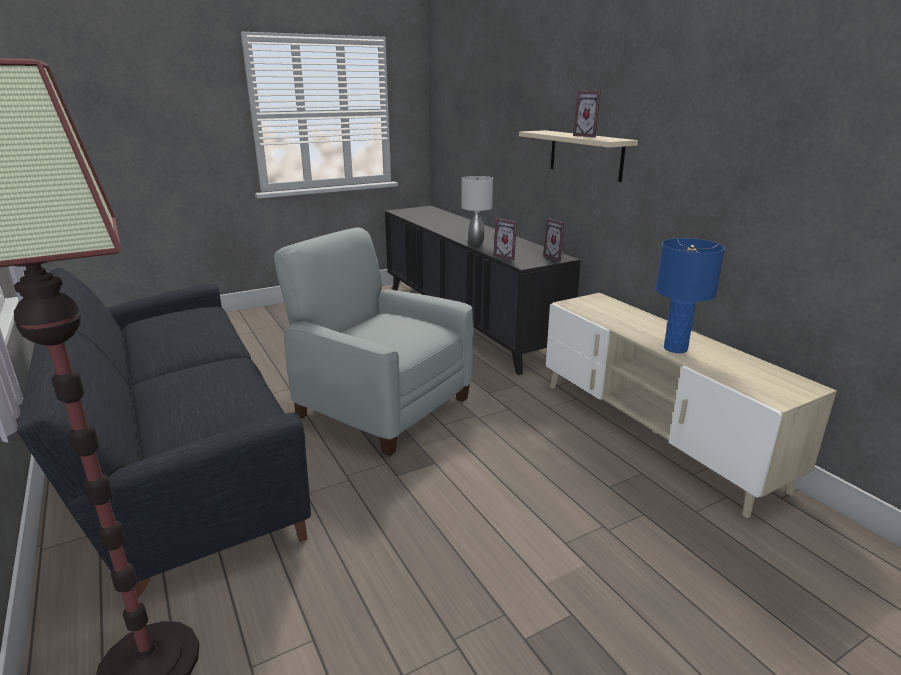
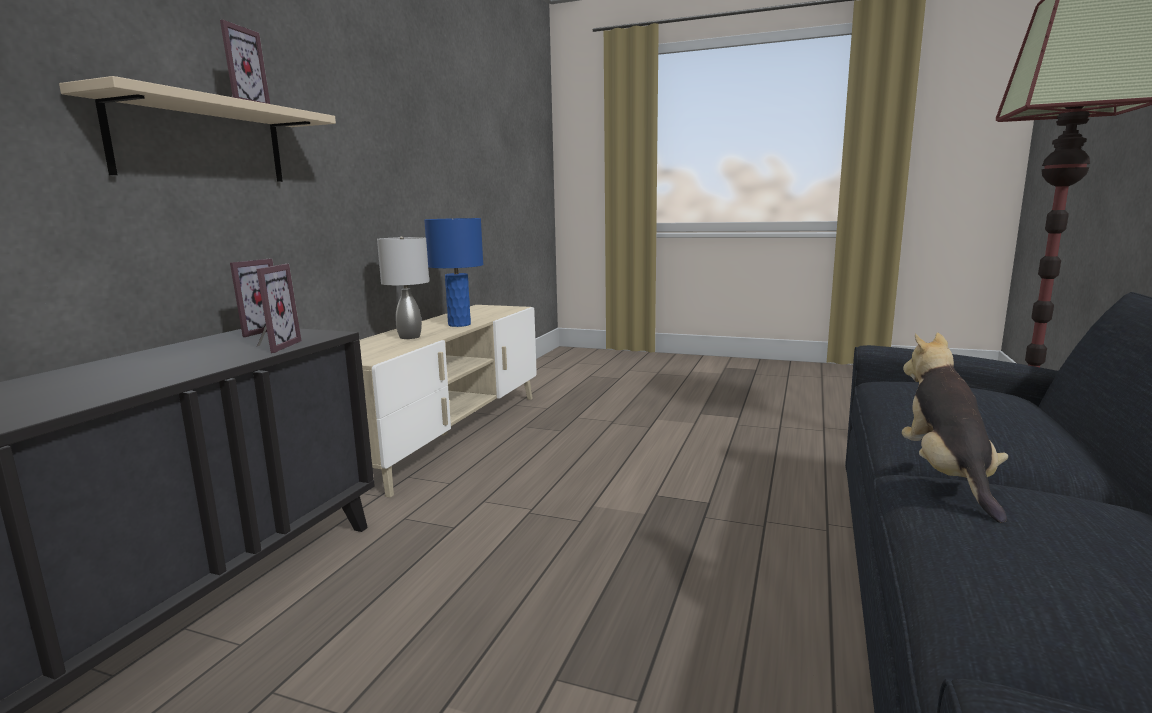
camera: 130 degrees left, 10 degrees down
(218, 338) = (947, 476): none -> plush toy
(381, 406) = (608, 587): grey armchair -> none
(476, 243) = (151, 379): grey table lamp -> grey table lamp (409, 337)

